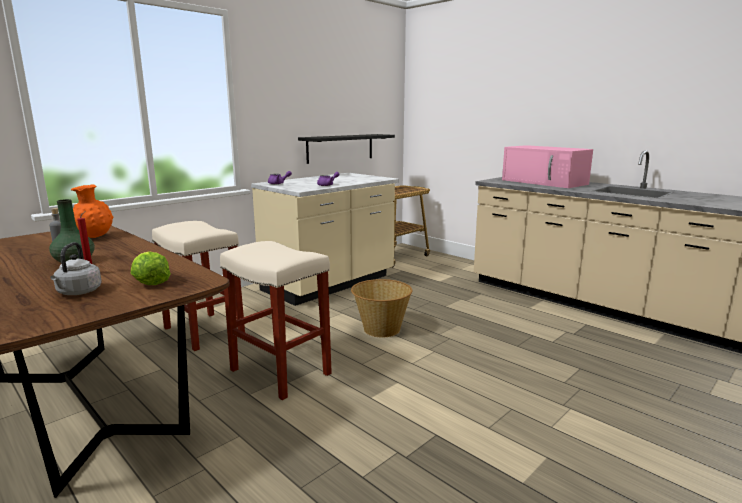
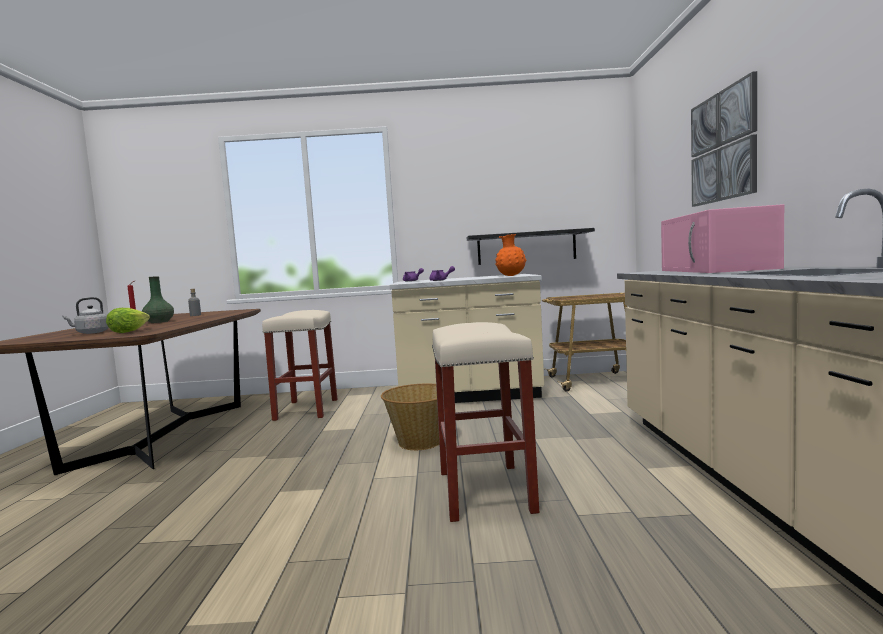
camera: 45 degrees right, 10 degrees down
(94, 237) = (222, 313): orange vase -> orange vase (511, 276)
(282, 372) = (278, 450): beige stool -> beige stool (486, 492)
(516, 95) = (723, 146): none -> picture

